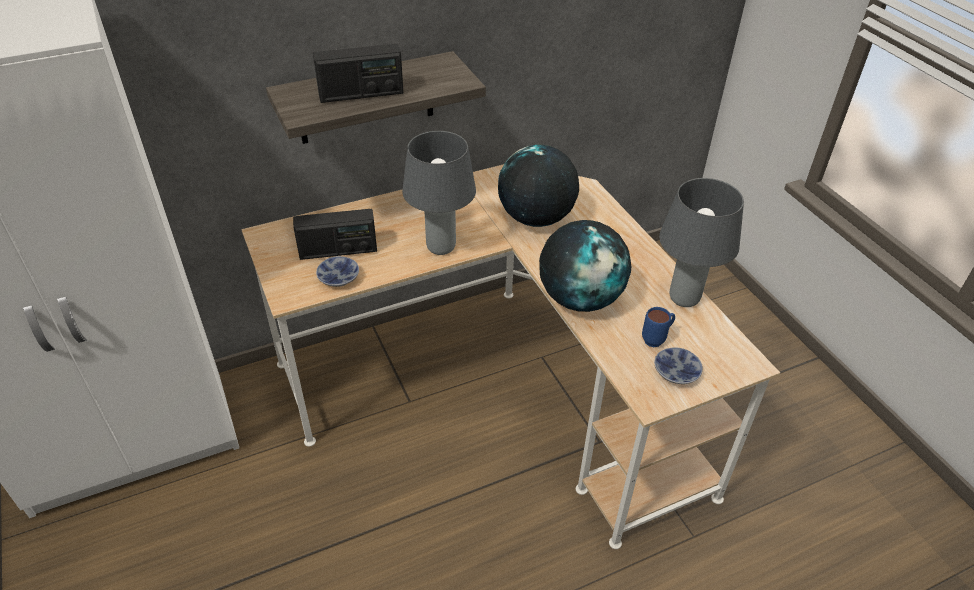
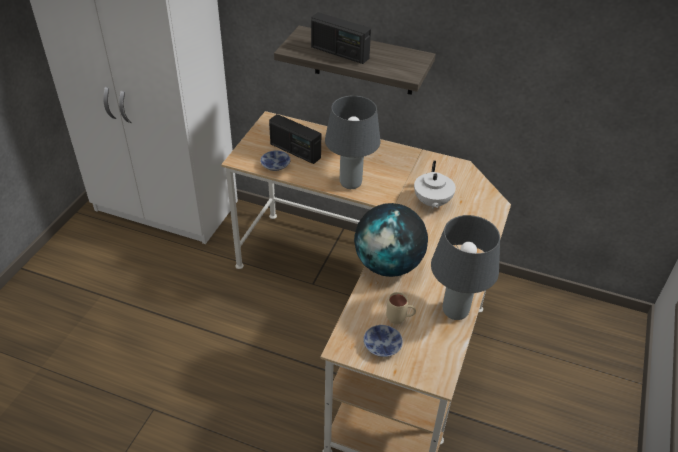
camera: 45 degrees right, 0 degrees up
(536, 218) = (431, 202): globe -> white teapot
(657, 339) = (399, 320): blue mug -> beige mug

